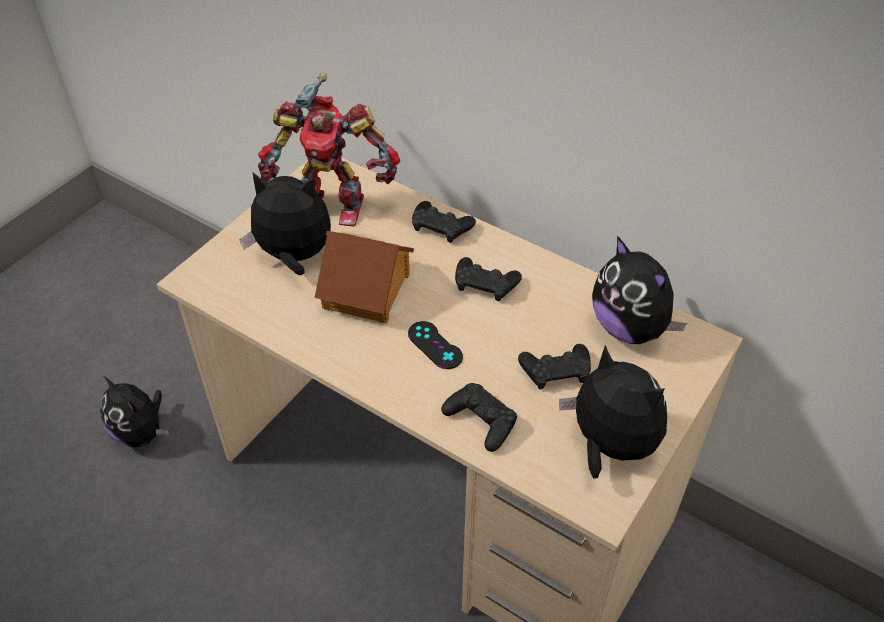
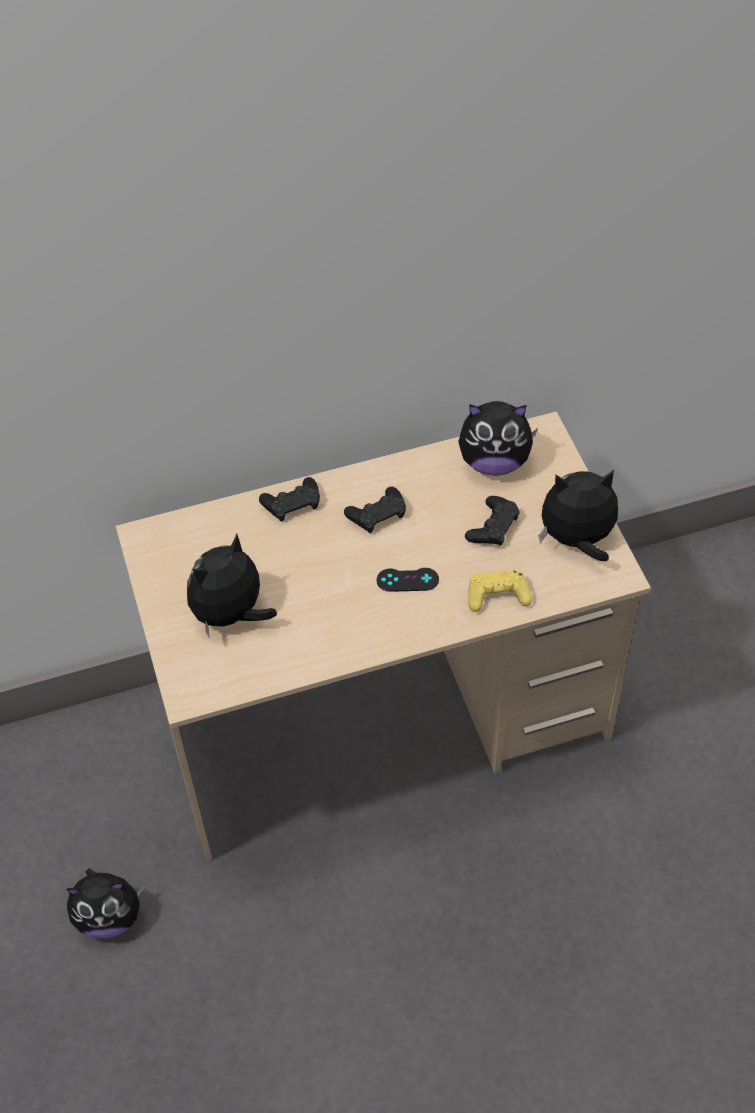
camera: 50 degrees left, 5 degrees up
(332, 205) = (196, 557): toy robot -> none
(368, 290) = (315, 588): toy house -> none
(481, 421) = (497, 595): black game controller -> yellow game controller

